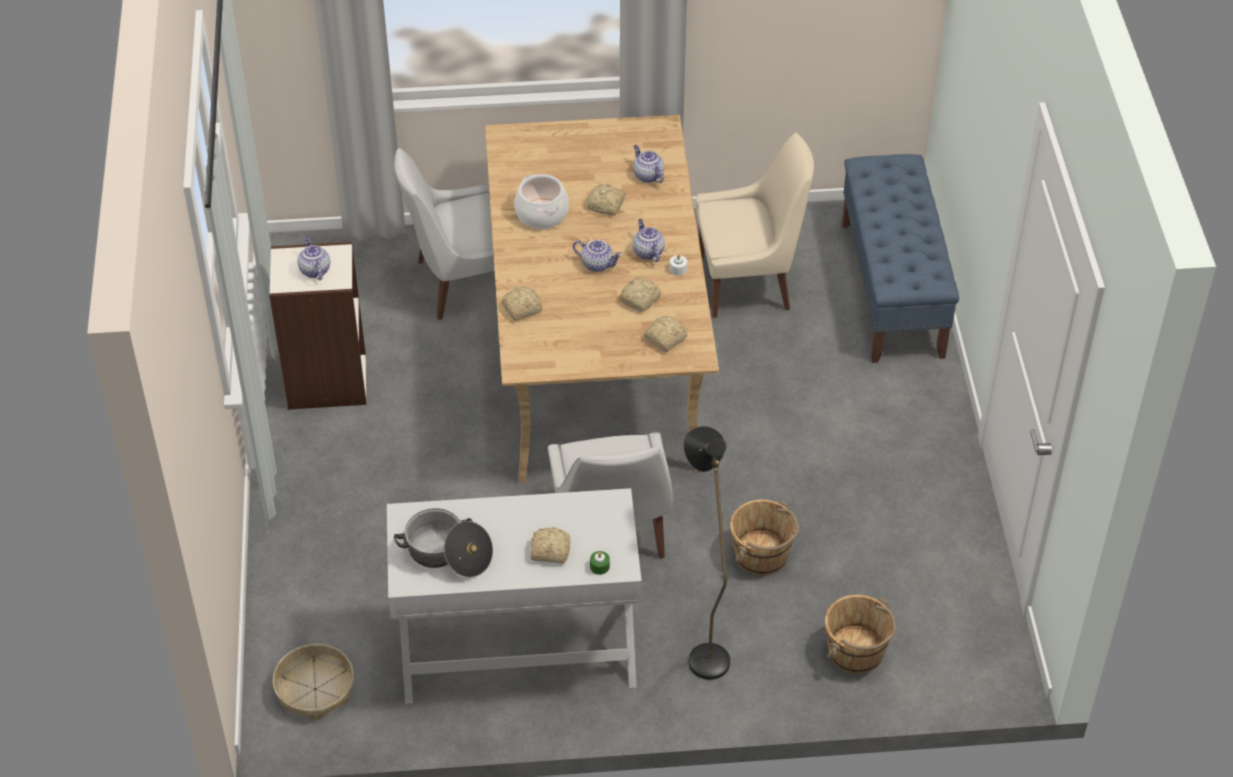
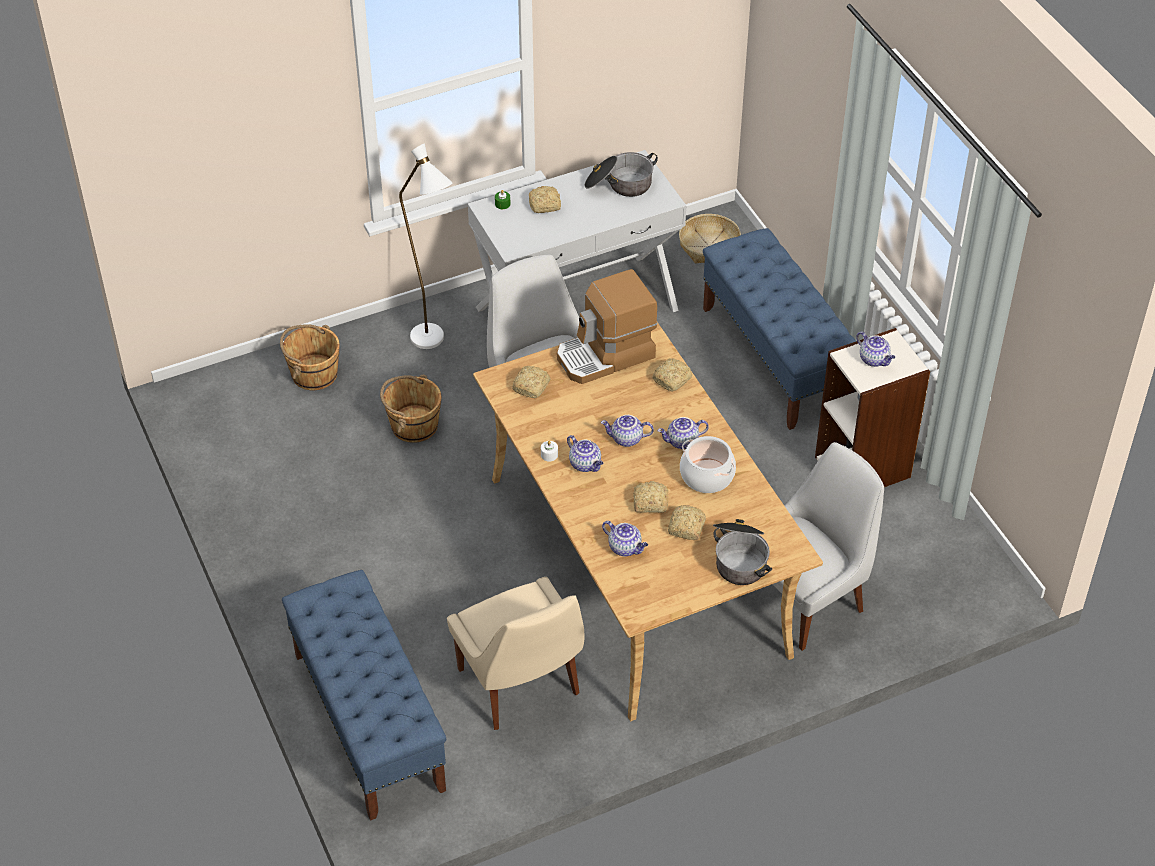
camera: 160 degrees right, 0 degrees up
(333, 521) = (775, 358): none -> blue bench
(546, 248) = (682, 442): none -> teapot
(553, 143) = (740, 558): none -> cooking pot
(574, 350) = (606, 356): none -> coffee machine
(641, 299) = (570, 416): bread -> bread (686, 528)
(704, 649) = (434, 344): black floor lamp -> white floor lamp
(748, 283) = (520, 685): beige chair -> beige chair turned 90 degrees counterclockwise

